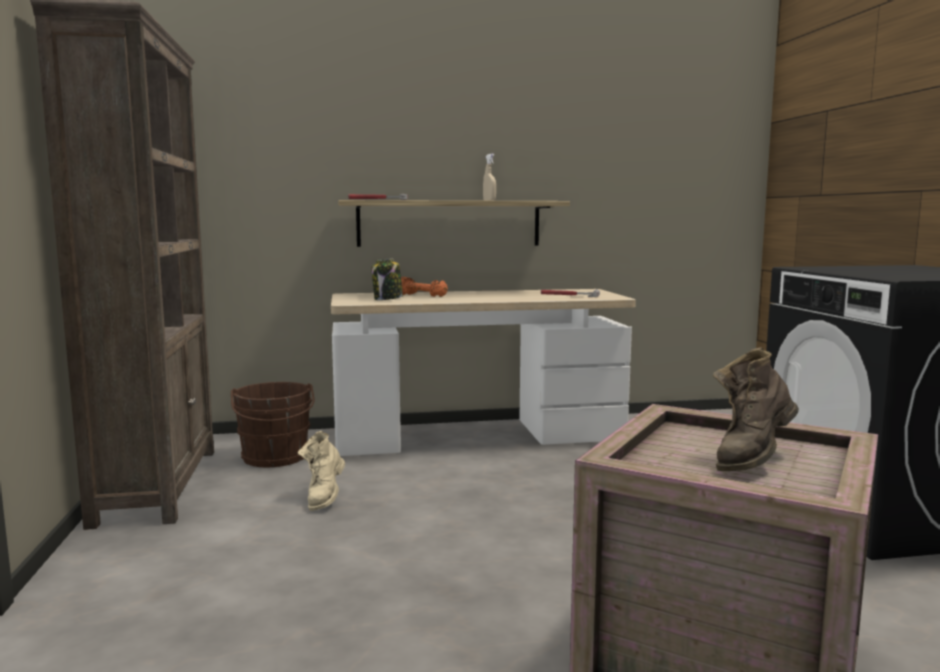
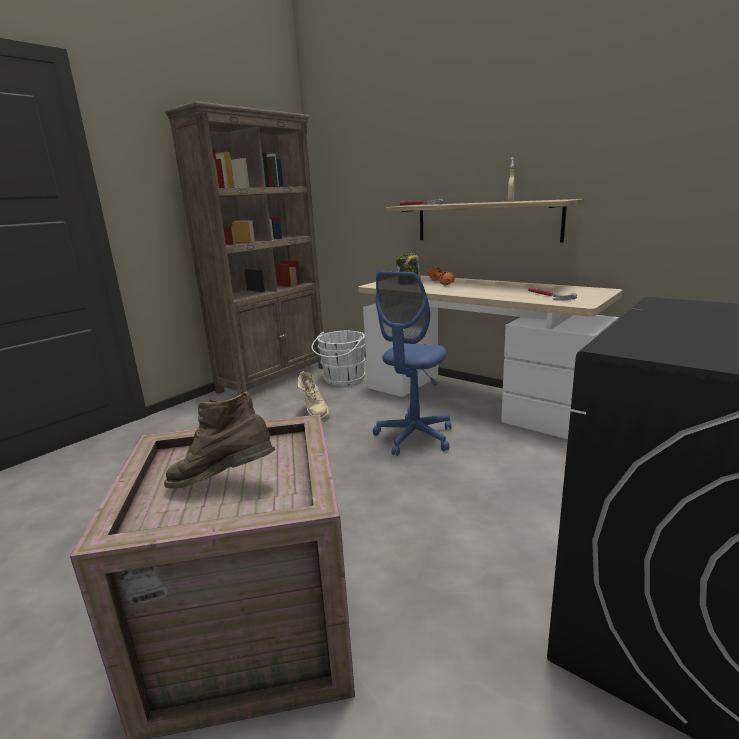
camera: 50 degrees right, 10 degrees up
(275, 458) = (342, 379): brown bucket -> white bucket
(324, 498) = (314, 412): beige boot -> beige boot turned 75 degrees counterclockwise
(495, 481) = (414, 437): none -> blue office chair

